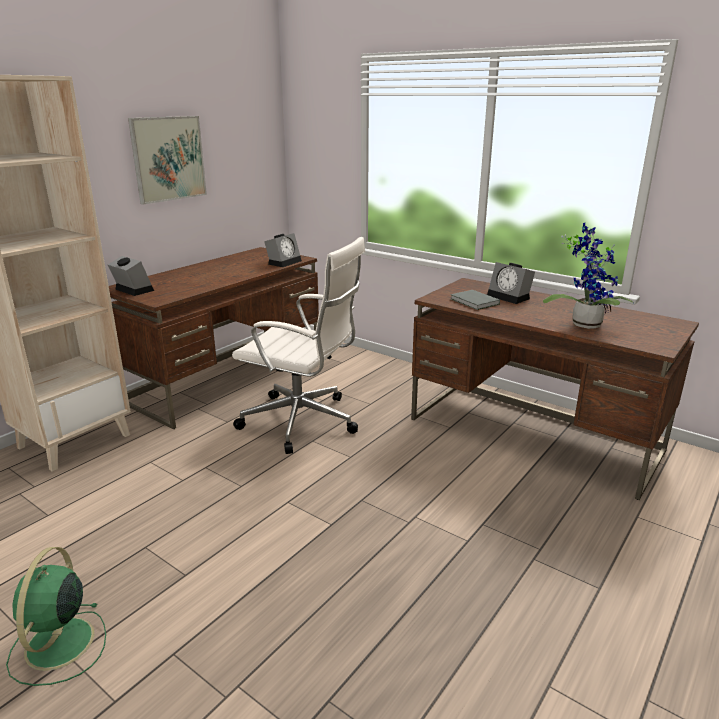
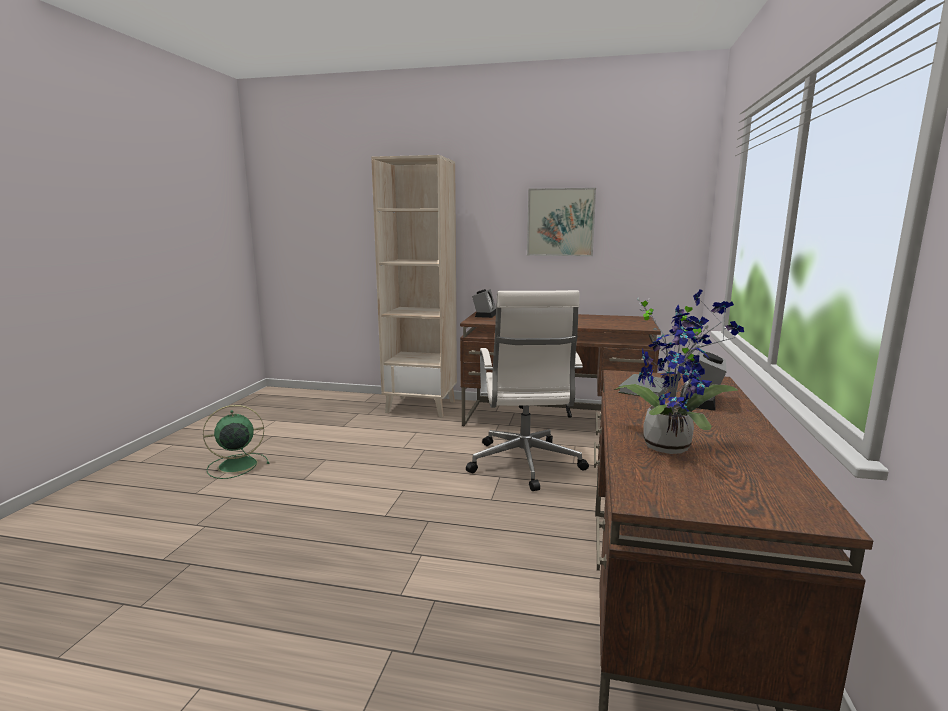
camera: 65 degrees right, 10 degrees down
(284, 262) = (624, 326): alarm clock -> none

